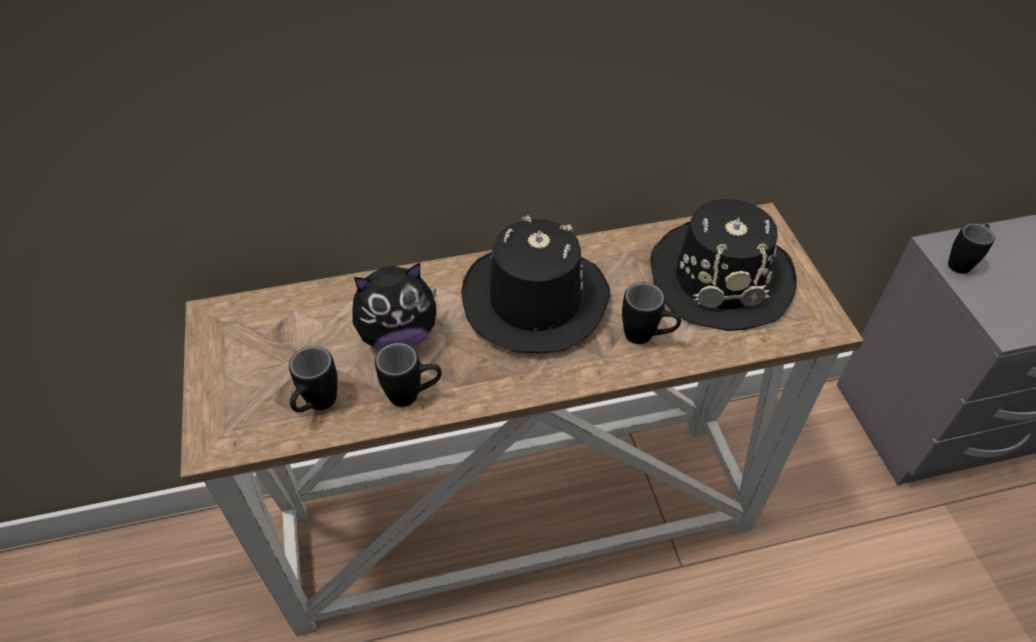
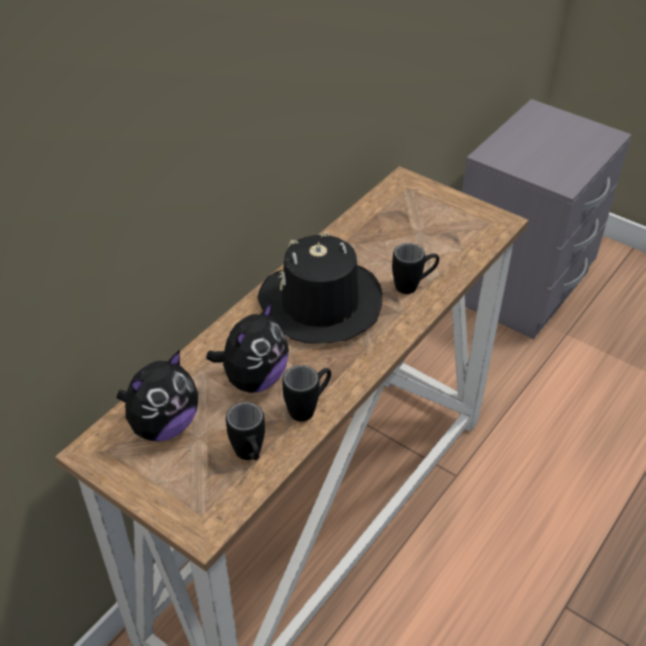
camera: 40 degrees left, 5 degrees down
(284, 329) = (163, 425): none -> plush toy
(720, 277) = (417, 227): black hat -> none
(962, 262) = (507, 158): black mug -> none

